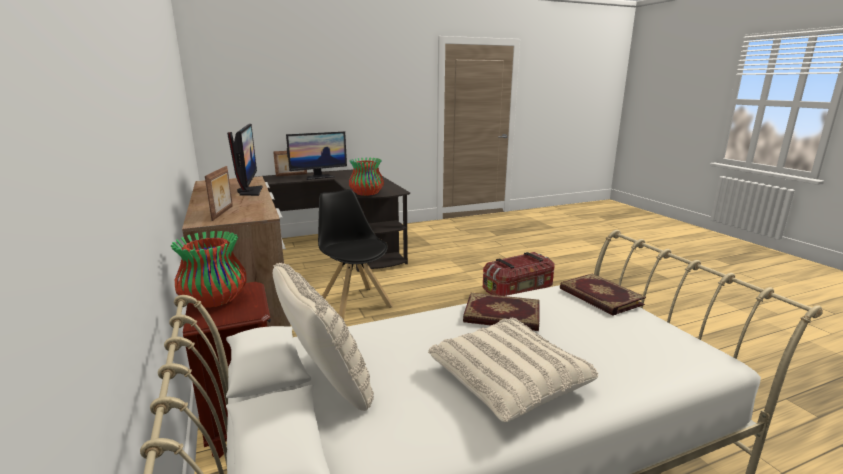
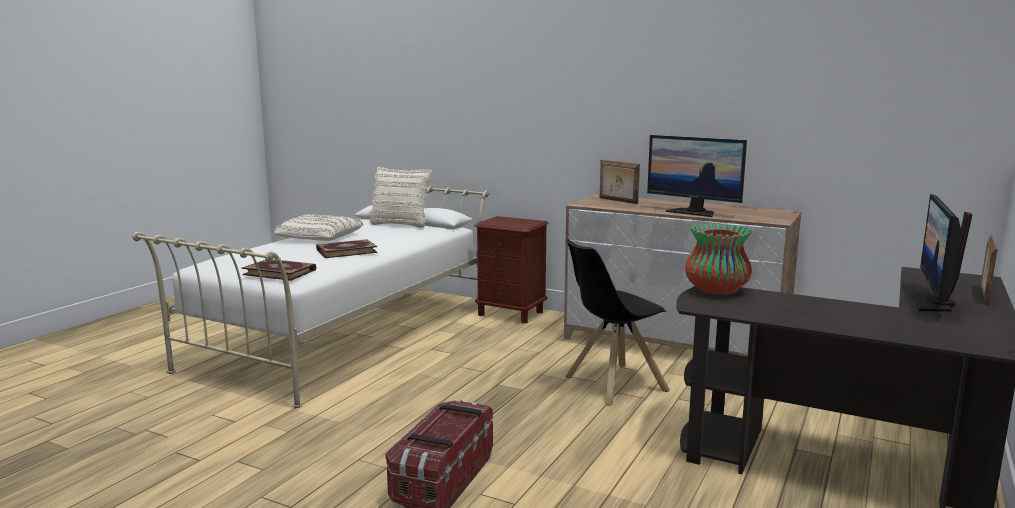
camera: 140 degrees right, 5 degrees down
(215, 300) = (520, 221): vase -> none
(355, 302) = (613, 384): black chair -> black chair turned 135 degrees clockwise

